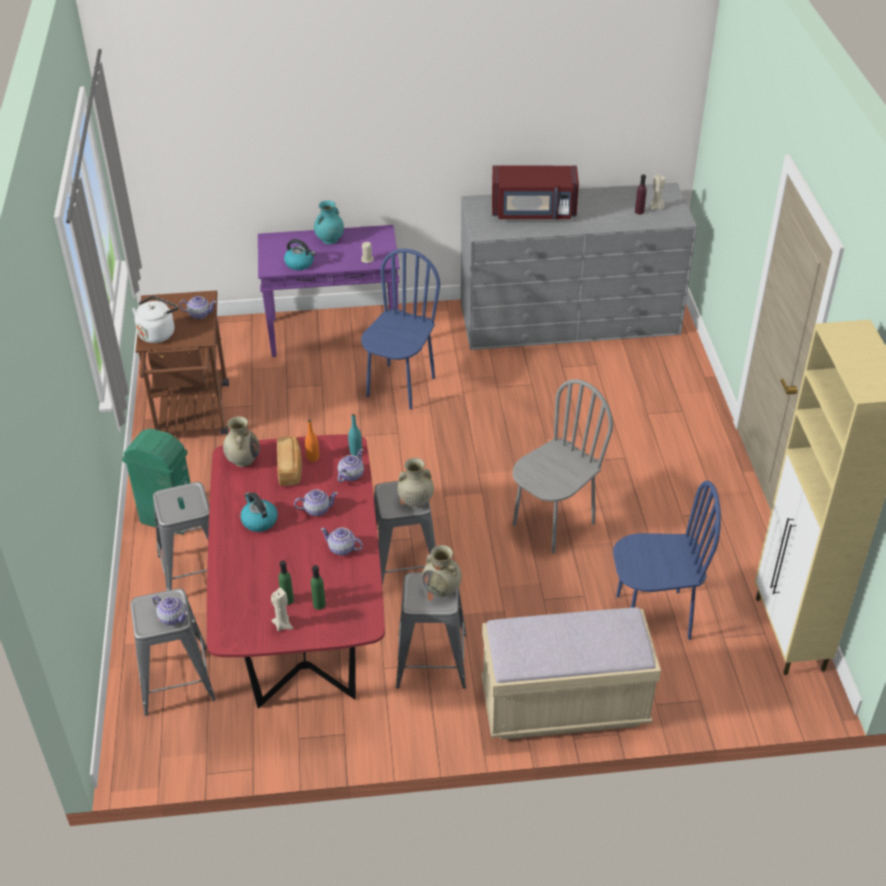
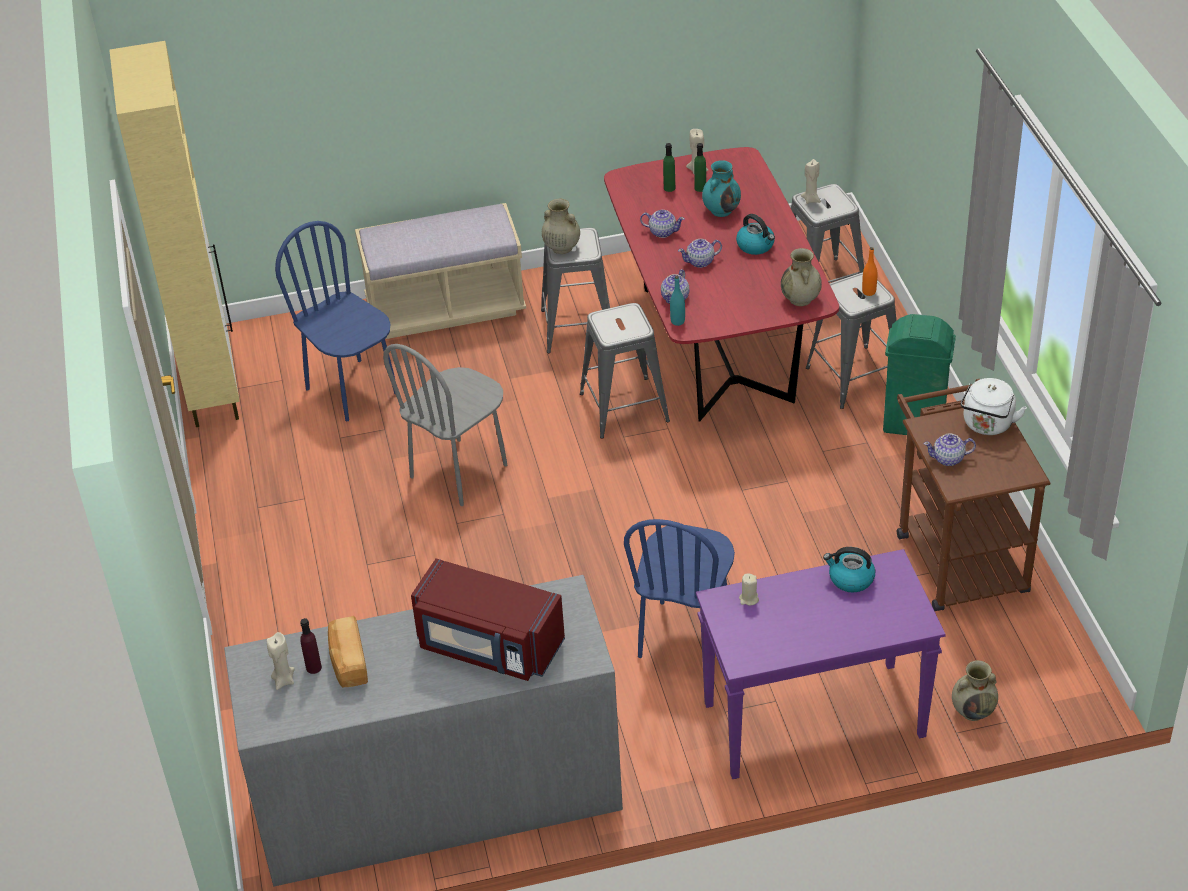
camera: 175 degrees right, 0 degrees up
(172, 617) = (811, 199): teapot -> beige candle
(290, 469) = (744, 296): bread -> bread (348, 663)
(313, 457) = (723, 310): orange bottle -> orange bottle (869, 292)
(329, 240) = (822, 632): turquoise vase -> turquoise vase (721, 210)
(415, 501) = (605, 321): beige vase -> beige vase (973, 711)
(533, 212) = (489, 646): red microwave -> red microwave turned 150 degrees counterclockwise
(652, 616) = (352, 390): blue chair -> blue chair turned 60 degrees clockwise

